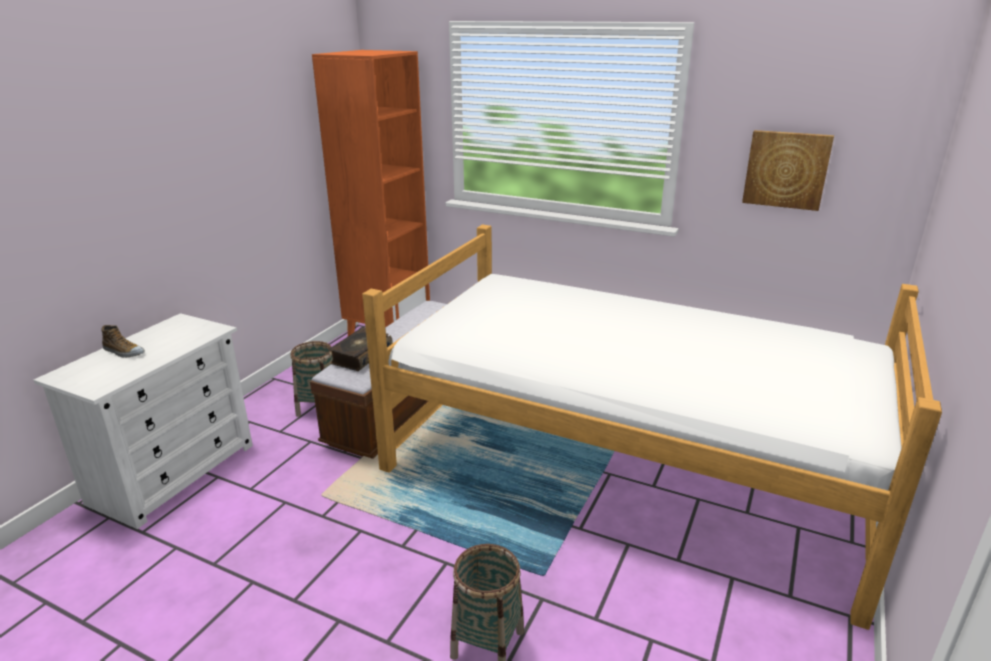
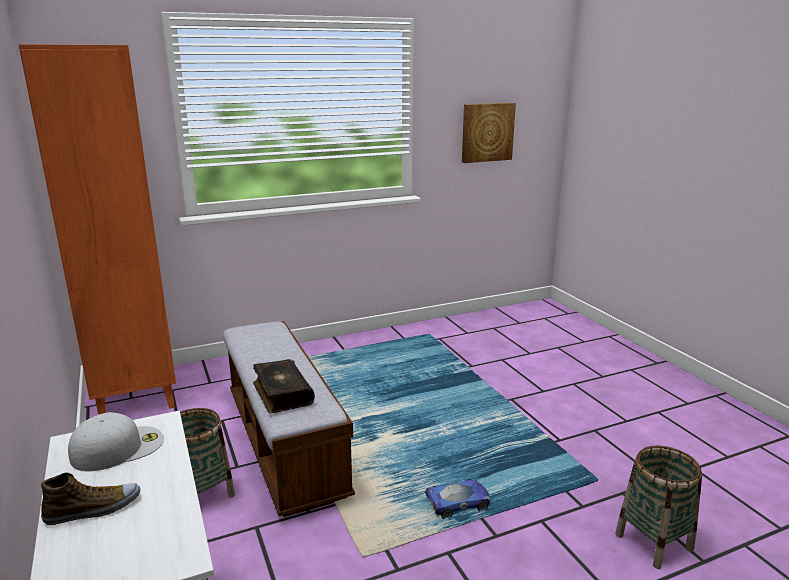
camera: 50 degrees left, 5 degrees down
(183, 331) = (118, 447): none -> white cap
(422, 510) = (458, 503): none -> toy car
(625, 466) = (510, 389): bed -> none

